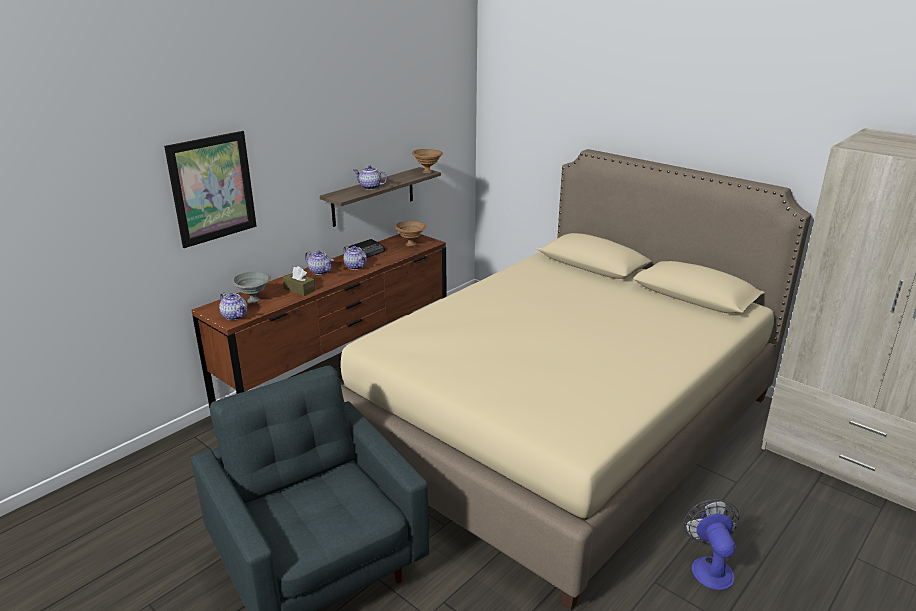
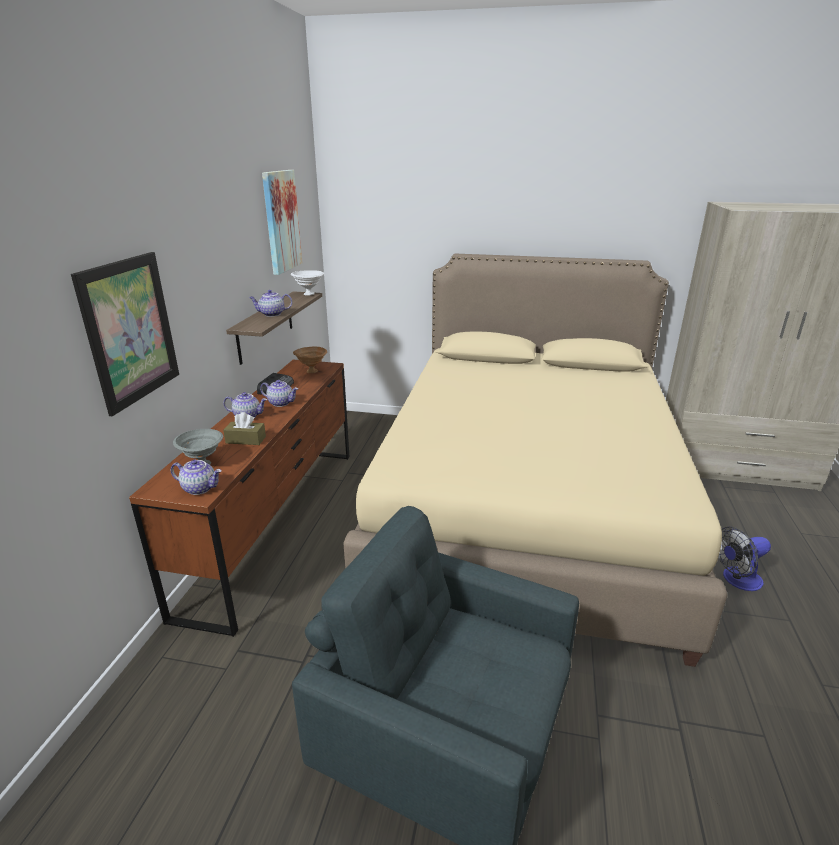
camera: 30 degrees left, 0 degrees up
(410, 102) = (281, 221): none -> picture
(427, 172) = (308, 294): brown bowl -> white bowl
(709, 567) = (737, 580): fan -> fan turned 75 degrees counterclockwise

